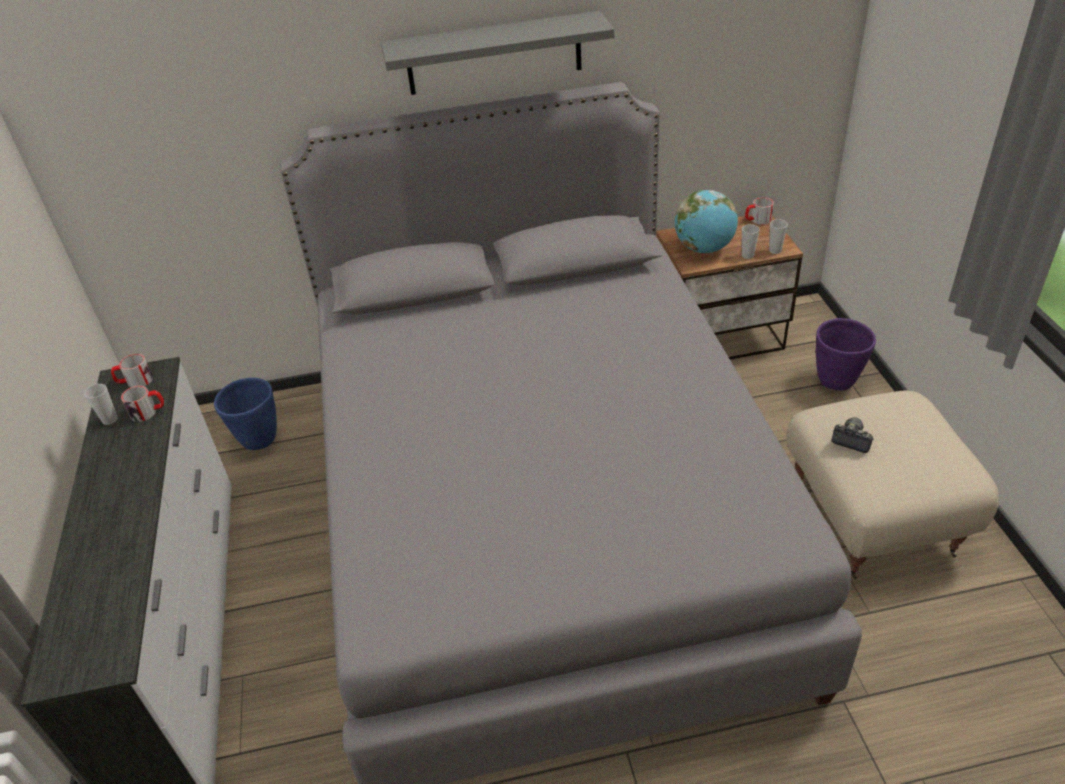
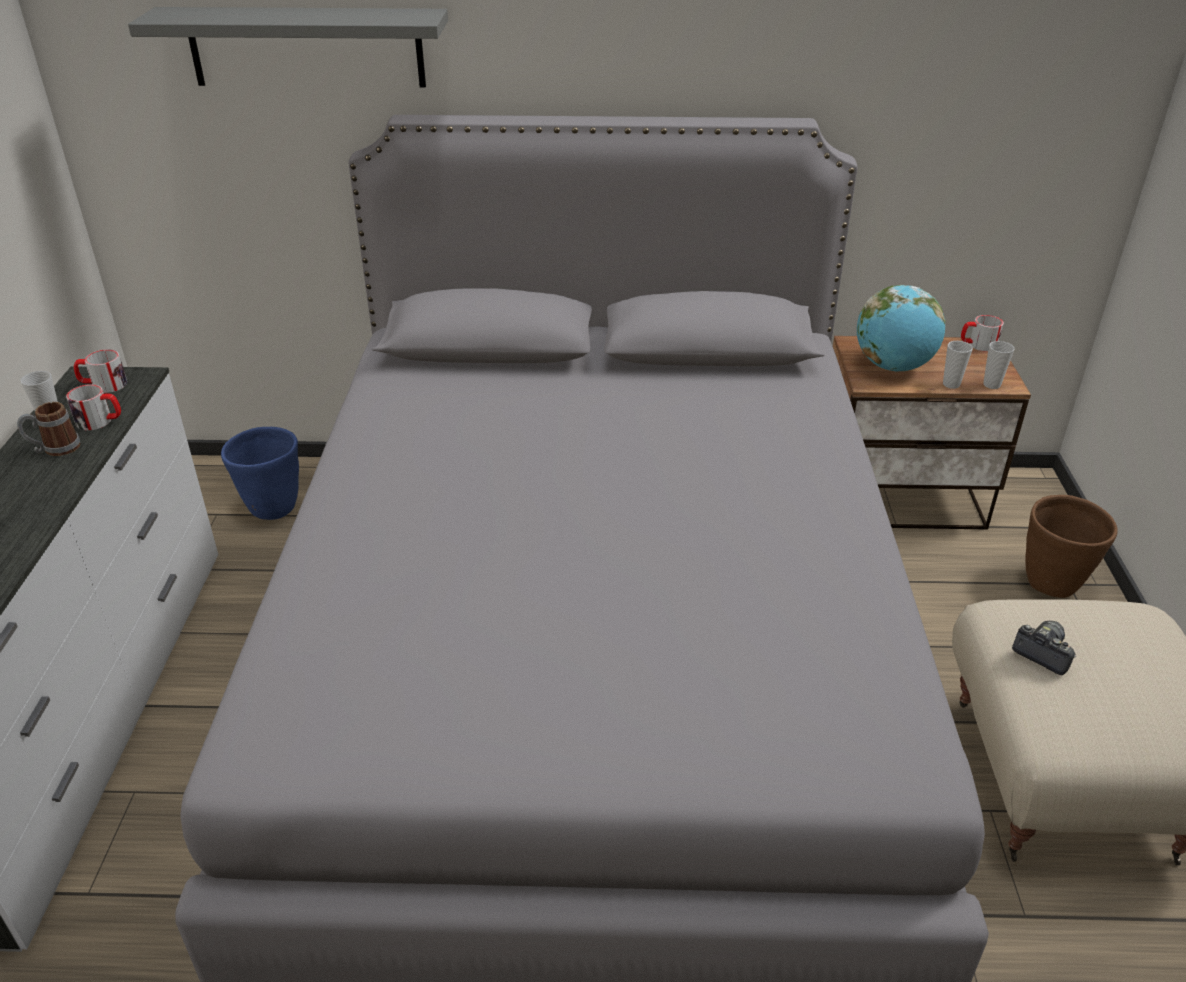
camera: 10 degrees right, 5 degrees down
(125, 441) = (55, 449): none -> mug
(494, 54) = (646, 53): grey shelf -> grey shelf (306, 47)
(837, 381) = (1052, 584): purple planter -> brown planter

